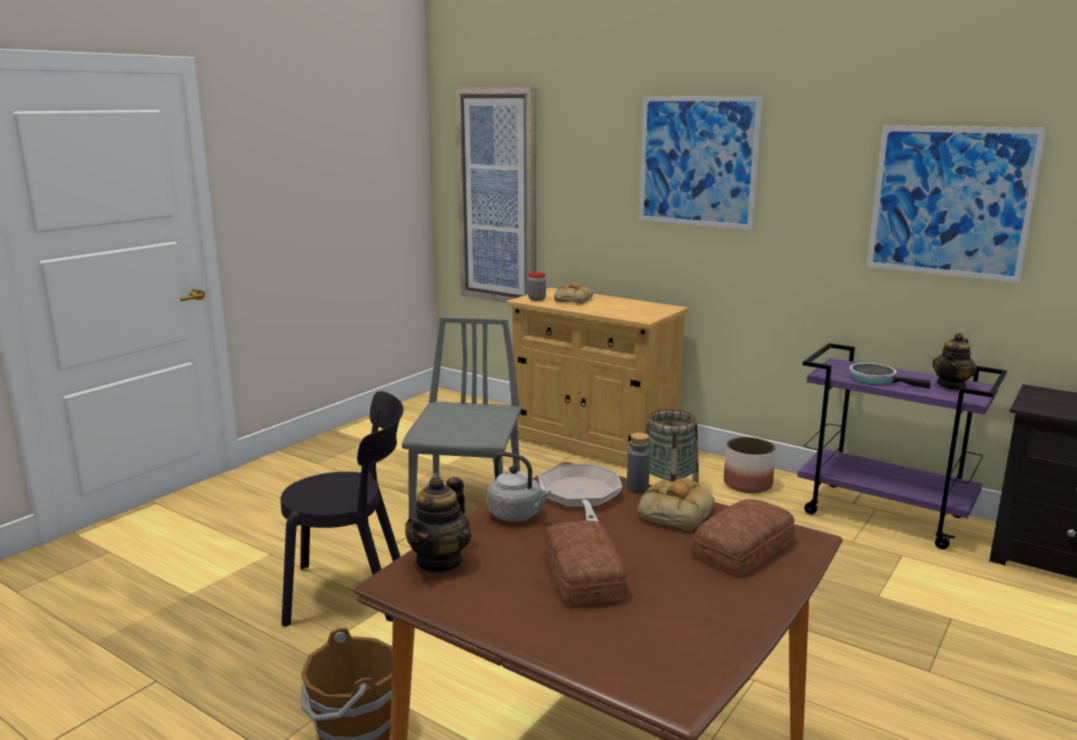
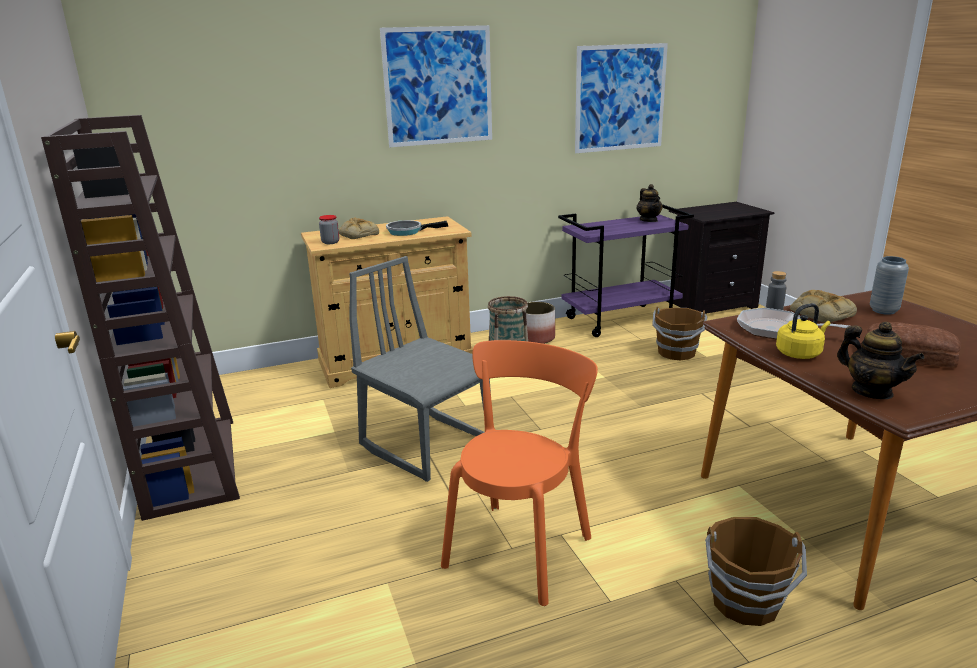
camera: 55 degrees left, 5 degrees up
(352, 439) = (190, 465): none -> brown bookcase
(353, 592) = (521, 547): black chair -> orange chair
(498, 197) = (211, 149): picture -> none
(517, 515) = (800, 353): grey kettle -> yellow kettle
(746, 548) = (883, 311): bread -> grey vase
(852, 573) = (676, 353): none -> brown bucket
(876, 379) = (617, 228): frying pan -> frying pan (407, 231)

